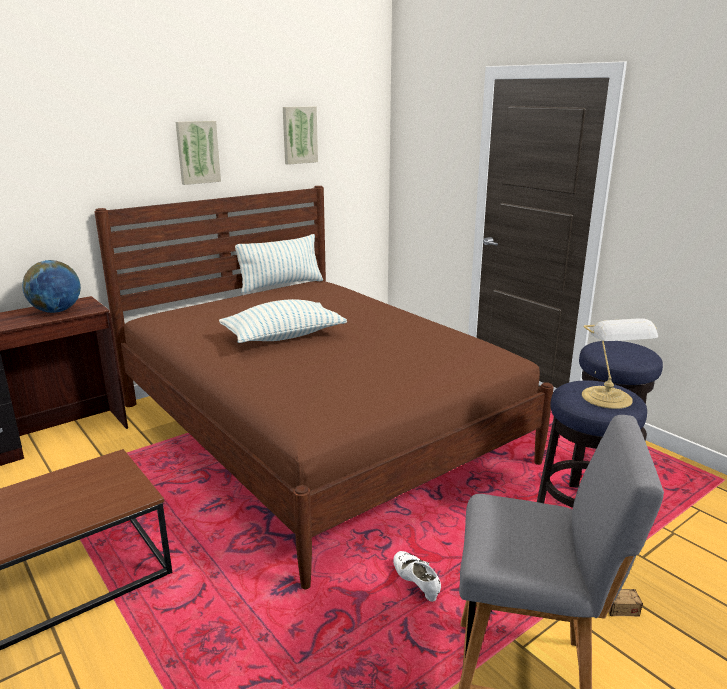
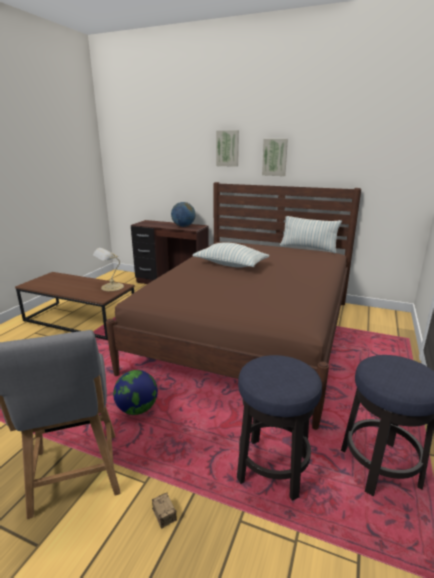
camera: 60 degrees right, 0 degrees up
(299, 135) = (350, 150): picture -> picture (227, 148)
(416, 585) = (137, 409): white shoe -> globe
(608, 398) = (277, 377): table lamp -> table lamp (111, 287)

